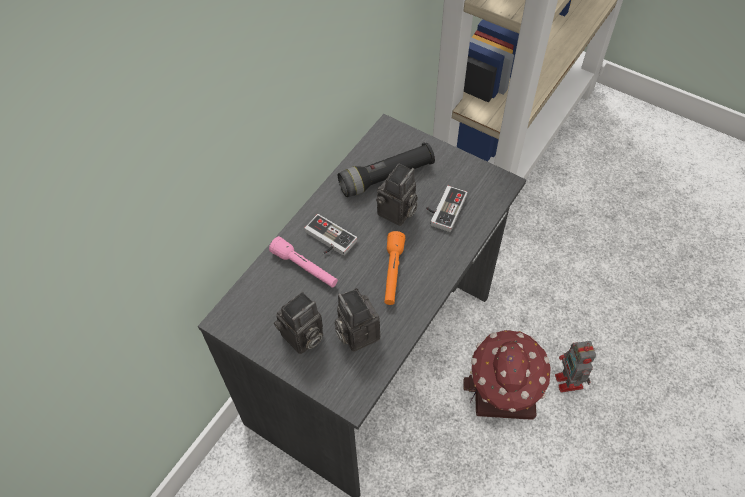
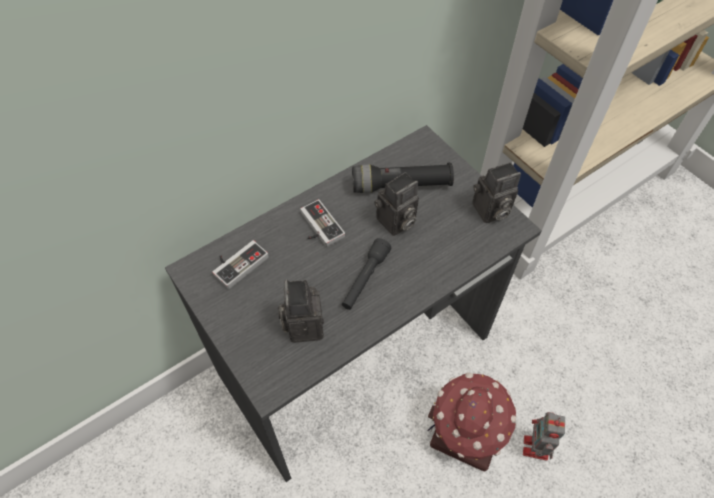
camera: 20 degrees right, 0 degrees up
(302, 338) = (251, 312): camera -> camera (490, 211)
(305, 268) = (285, 246): pink flashlight -> none
(392, 273) = (365, 279): orange flashlight -> black flashlight
(443, 209) = (443, 233): game controller -> game controller (238, 263)

